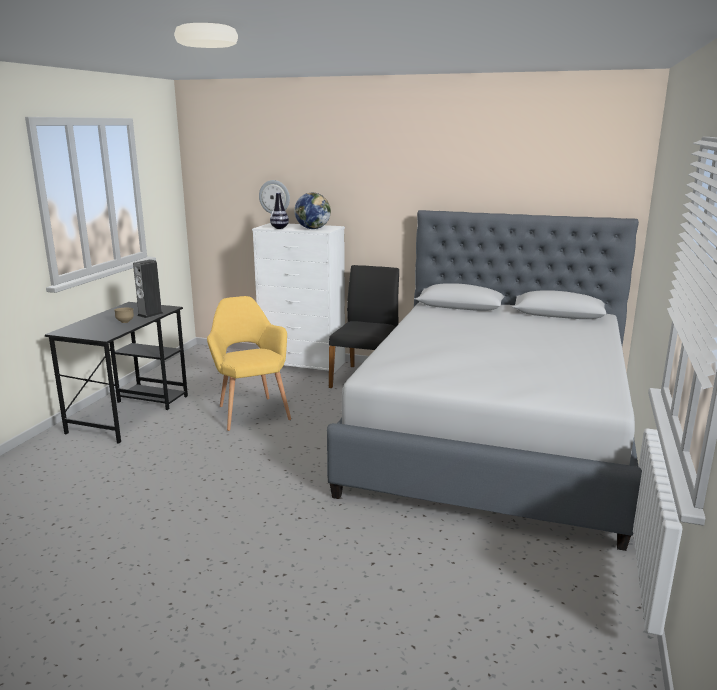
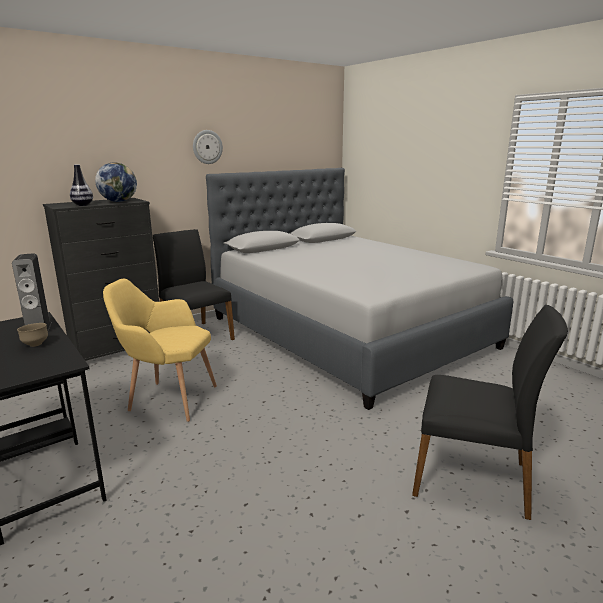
camera: 55 degrees left, 0 degrees up
(266, 585) = (472, 477): none -> black chair
(274, 197) = (42, 174): wall clock -> wall clock (207, 147)
(303, 364) = (118, 348): white dresser -> black dresser

